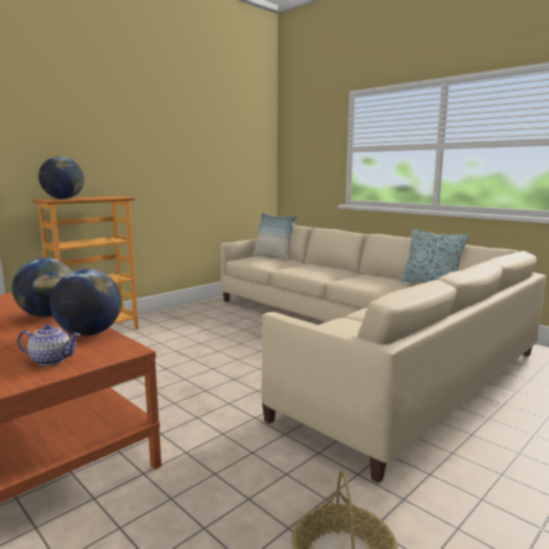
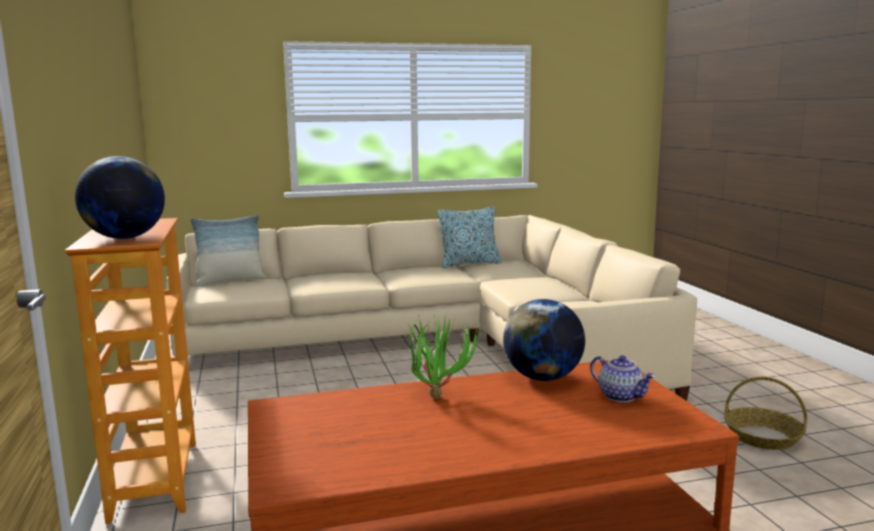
camera: 60 degrees left, 0 degrees up
(48, 315) = (438, 394): globe -> potted plant
(52, 360) = (621, 396): teapot -> teapot turned 105 degrees clockwise

